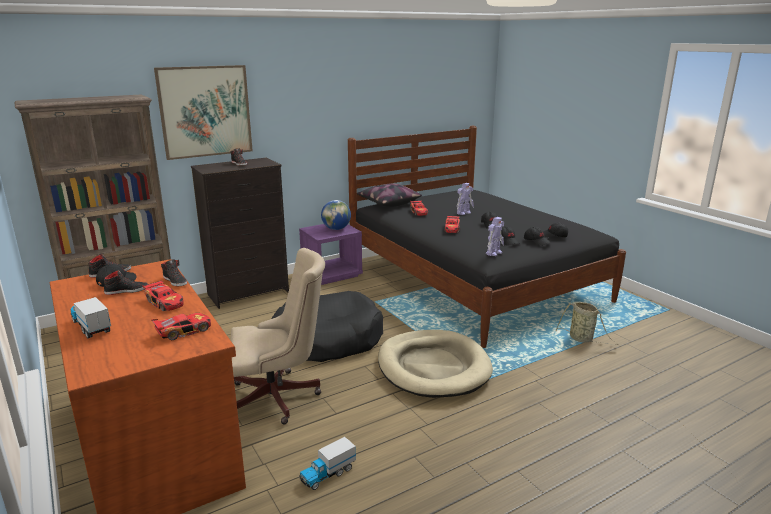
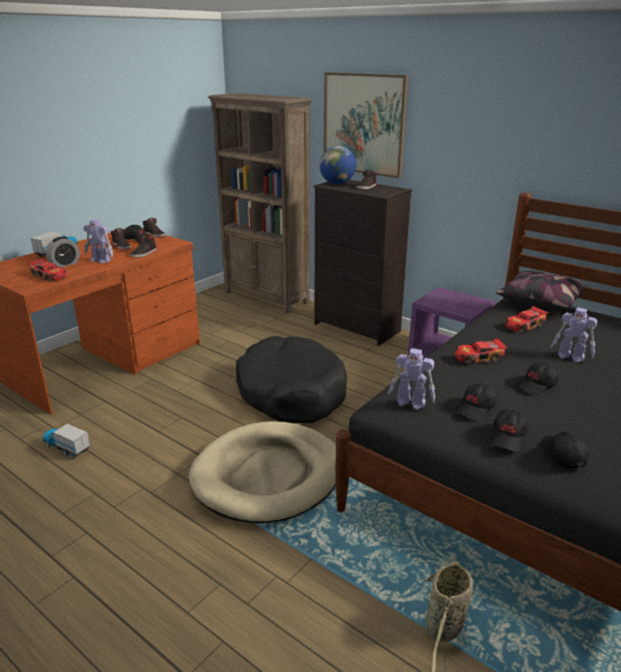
camera: 70 degrees right, 5 degrees up
(149, 322) = (65, 264): none -> alarm clock
(165, 302) = (101, 260): toy car -> toy robot
(279, 397) = (175, 395): beige office chair -> none
(336, 229) = (460, 304): globe -> globe (337, 183)

